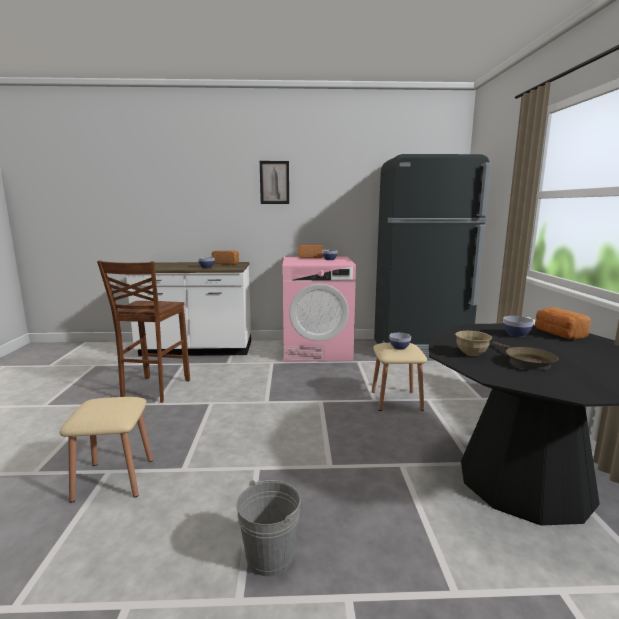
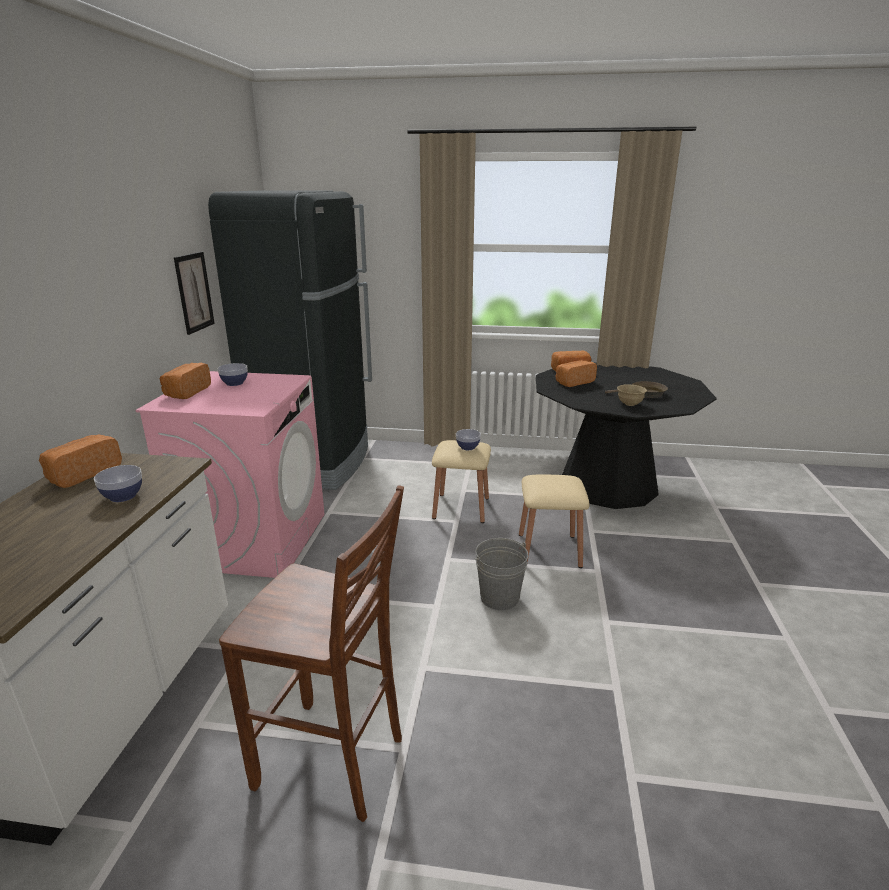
camera: 80 degrees left, 10 degrees up
(114, 479) = (650, 764): beige stool -> beige stool (549, 550)
(270, 556) = (735, 618): grey bucket -> grey bucket (499, 597)
(274, 182) = (79, 250): picture -> picture (194, 292)
(516, 334) = (573, 382): bowl -> bread

